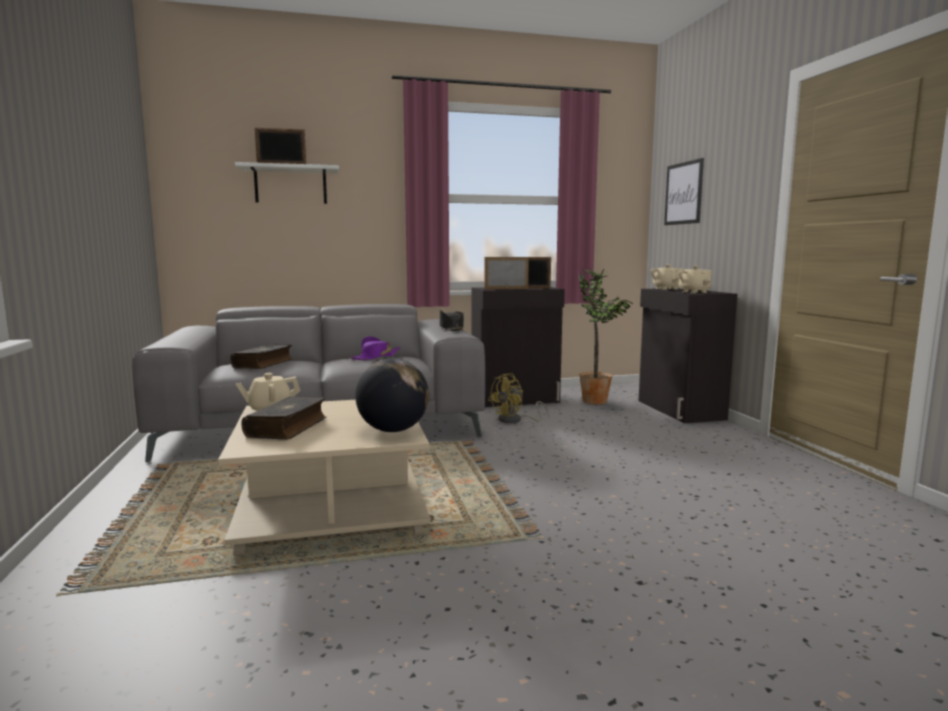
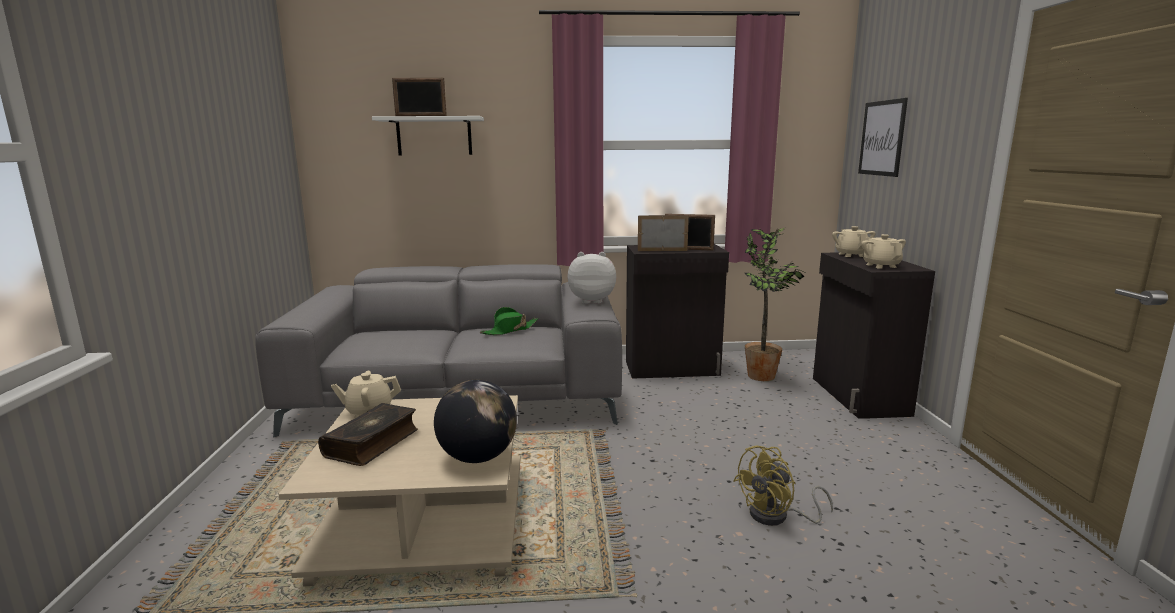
camera: 10 degrees right, 5 degrees up
(264, 364) = (393, 337): book -> none
(375, 357) = (509, 330): purple hat -> green hat
(451, 328) = (592, 300): black hat -> plush toy
(515, 420) = (662, 401): yellow fan -> yellow fan (777, 517)

